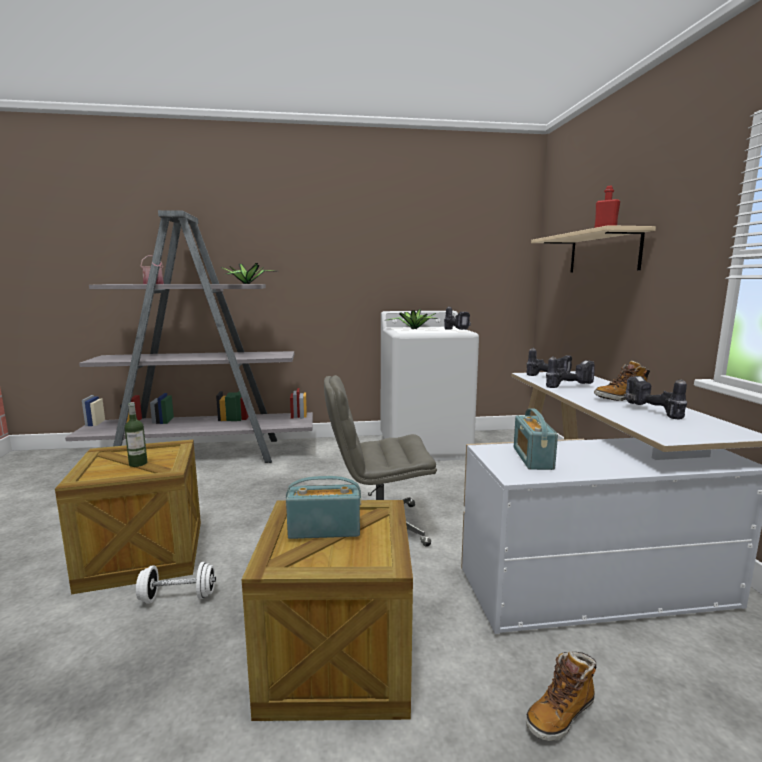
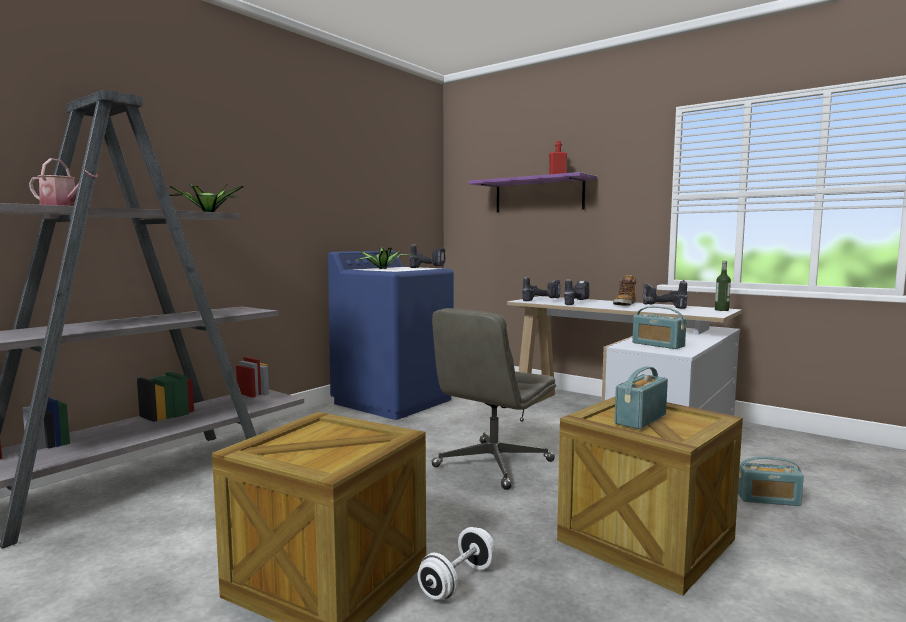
camera: 45 degrees left, 5 degrees down
(138, 463) = (339, 442): bottle -> bottle (721, 310)
(425, 447) = (394, 401): white washing machine -> blue washing machine
(560, 714) = (768, 499): boot -> radio
(603, 253) = (539, 195): beige shelf -> purple shelf

